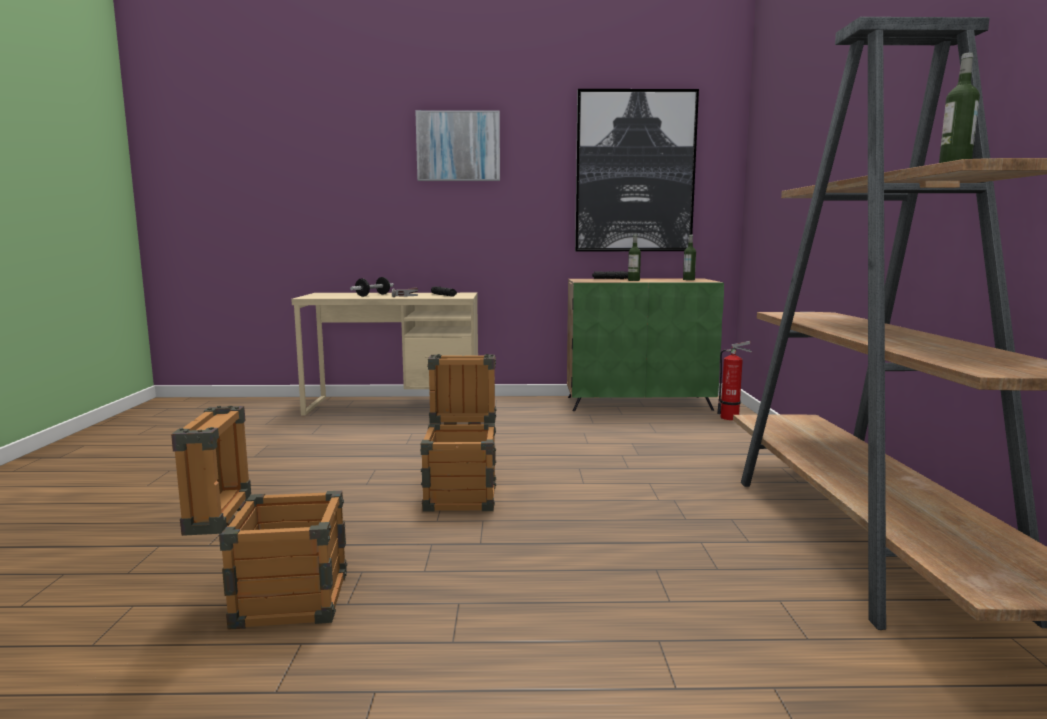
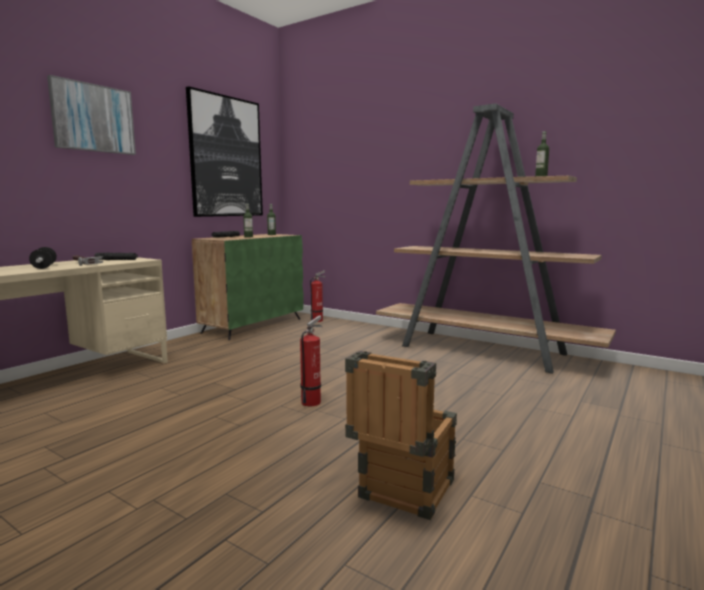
camera: 55 degrees left, 0 degrees up
(462, 493) = (312, 401): crate -> fire extinguisher

